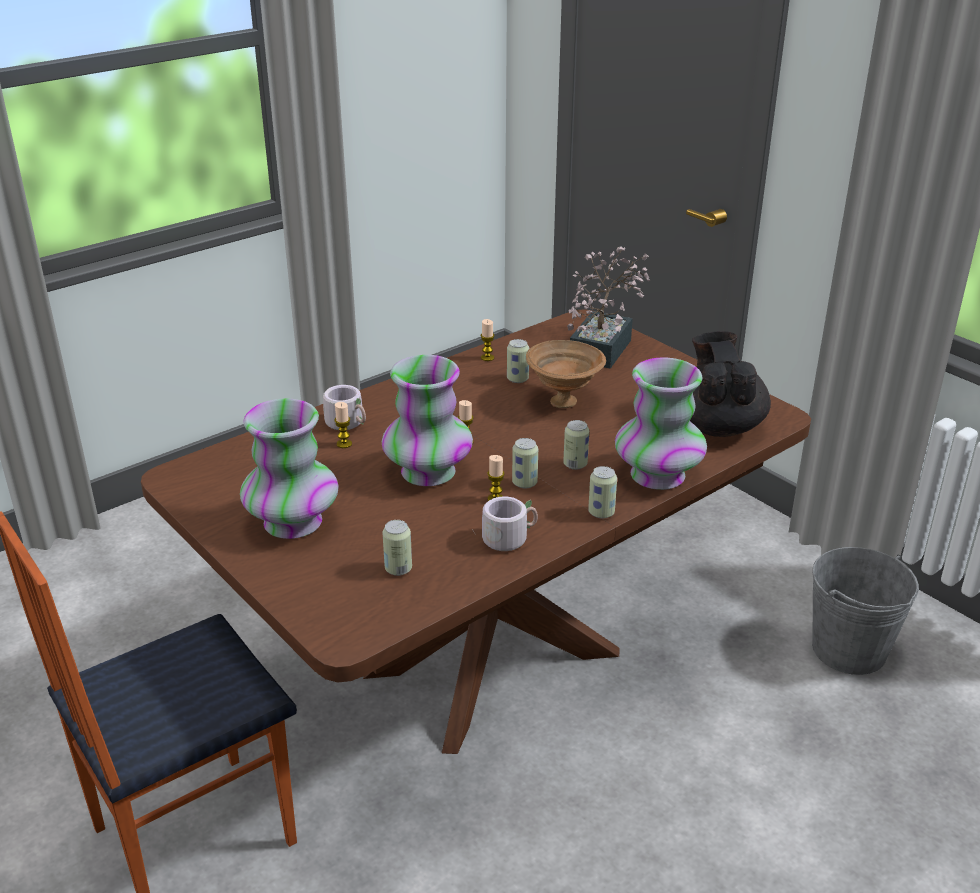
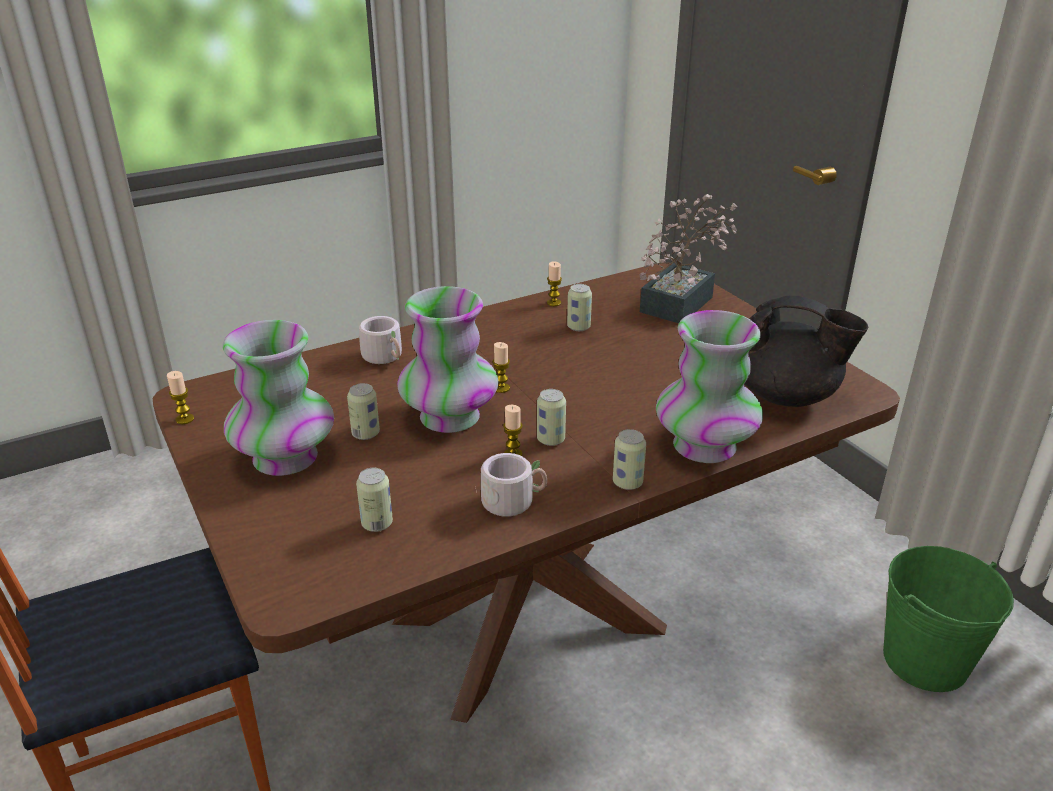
camera: 10 degrees right, 0 degrees up
(344, 444) = (373, 378): candle -> candle (185, 419)
(563, 401) = (621, 354): brown bowl -> none
(575, 464) = (613, 424): can -> can (365, 434)
(717, 426) = (787, 396): black teapot -> black teapot turned 105 degrees clockwise
(849, 649) = (925, 660): grey bucket -> green bucket

